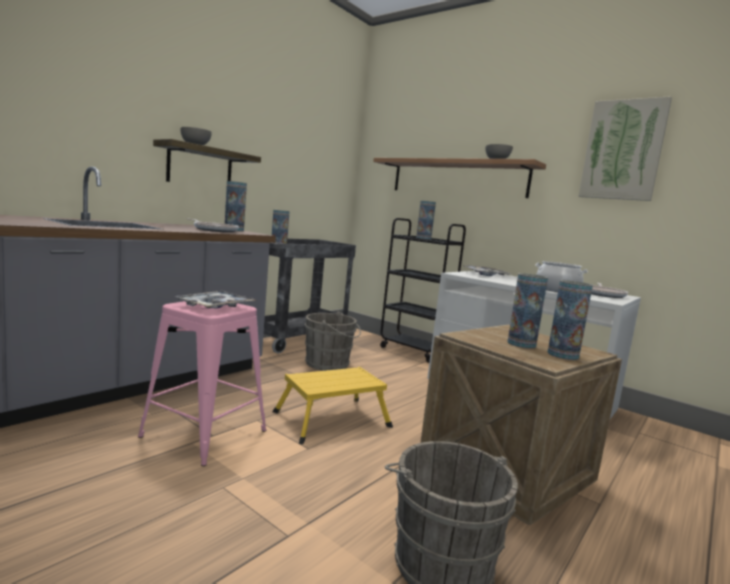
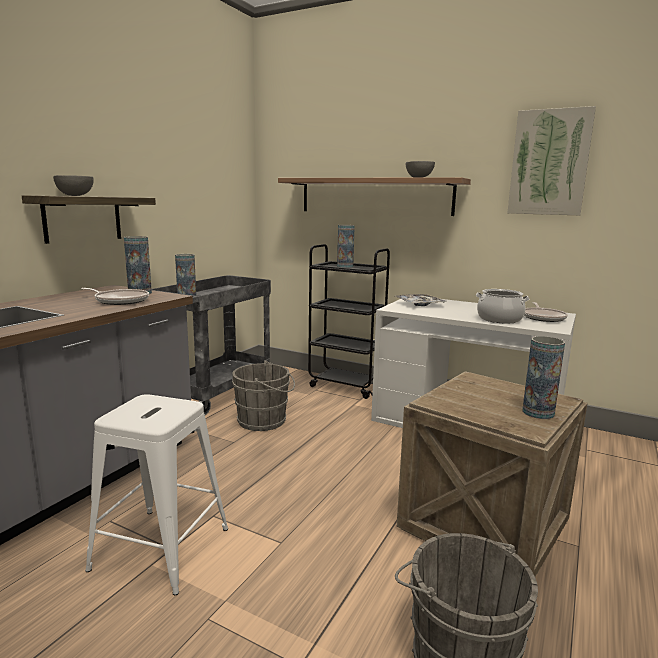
camera: 10 degrees left, 5 degrees up
(204, 434) = (161, 549): pink stool -> white stool
(215, 306) = (156, 411): tray -> none
(332, 419) = (293, 496): yellow step ladder -> none
(521, 344) = (493, 403): vase -> none

